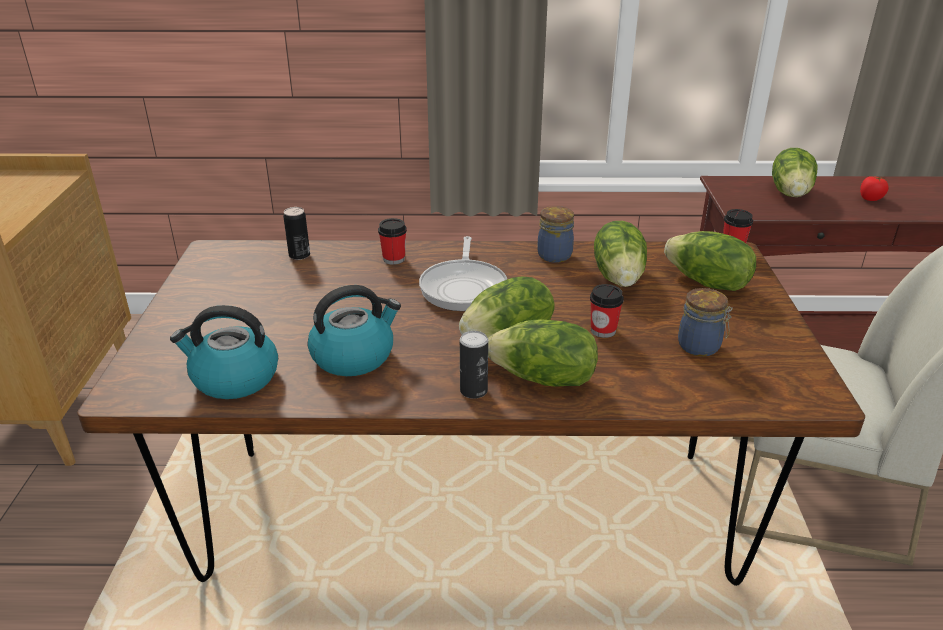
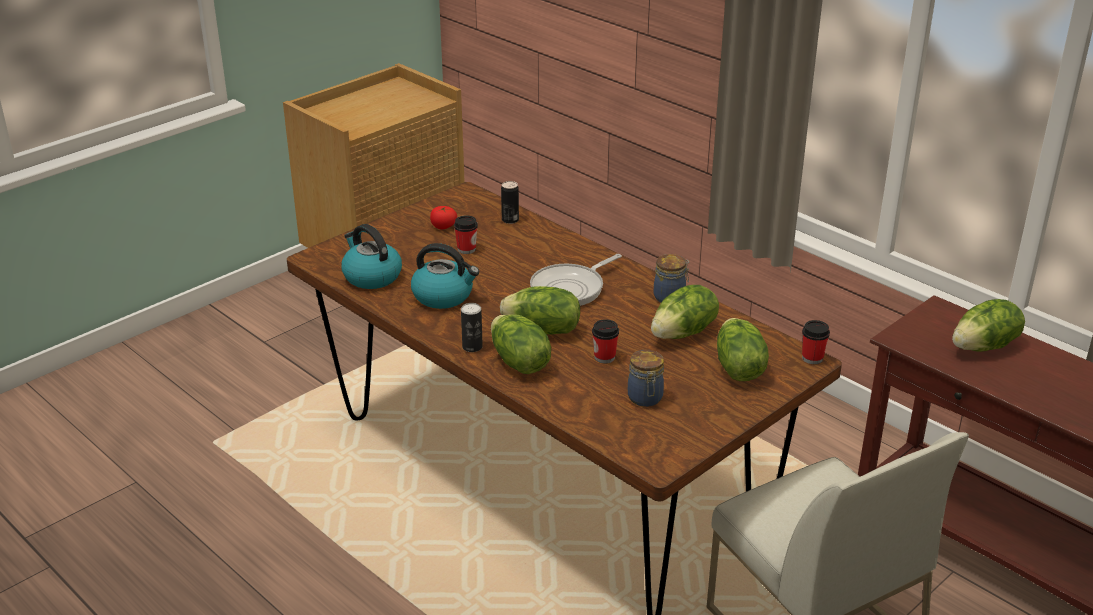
camera: 45 degrees right, 0 degrees up
(394, 259) = (561, 249): cup -> cup (466, 249)
(870, 198) = (1055, 387): tomato -> tomato (443, 227)

